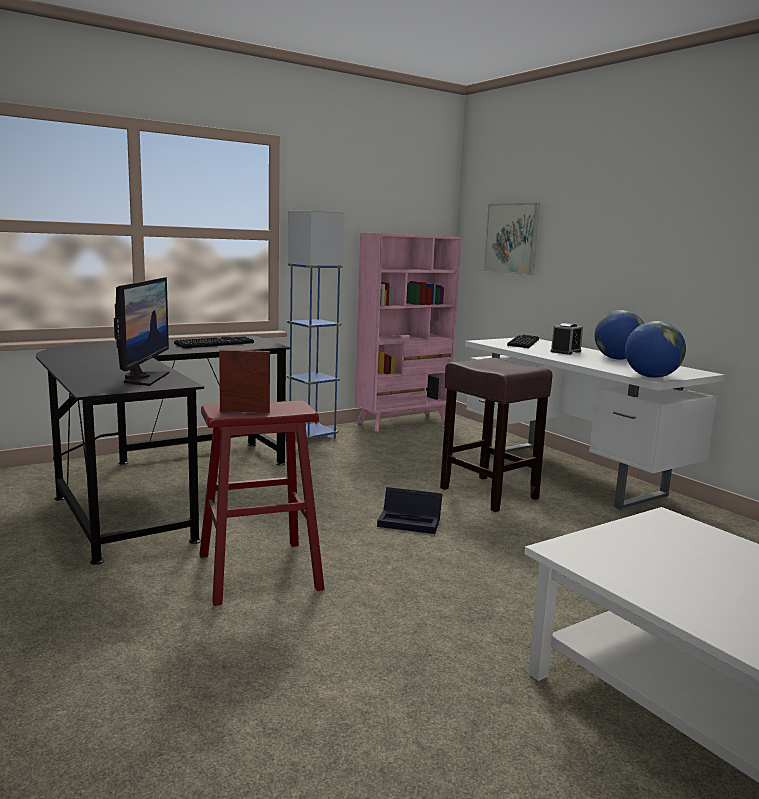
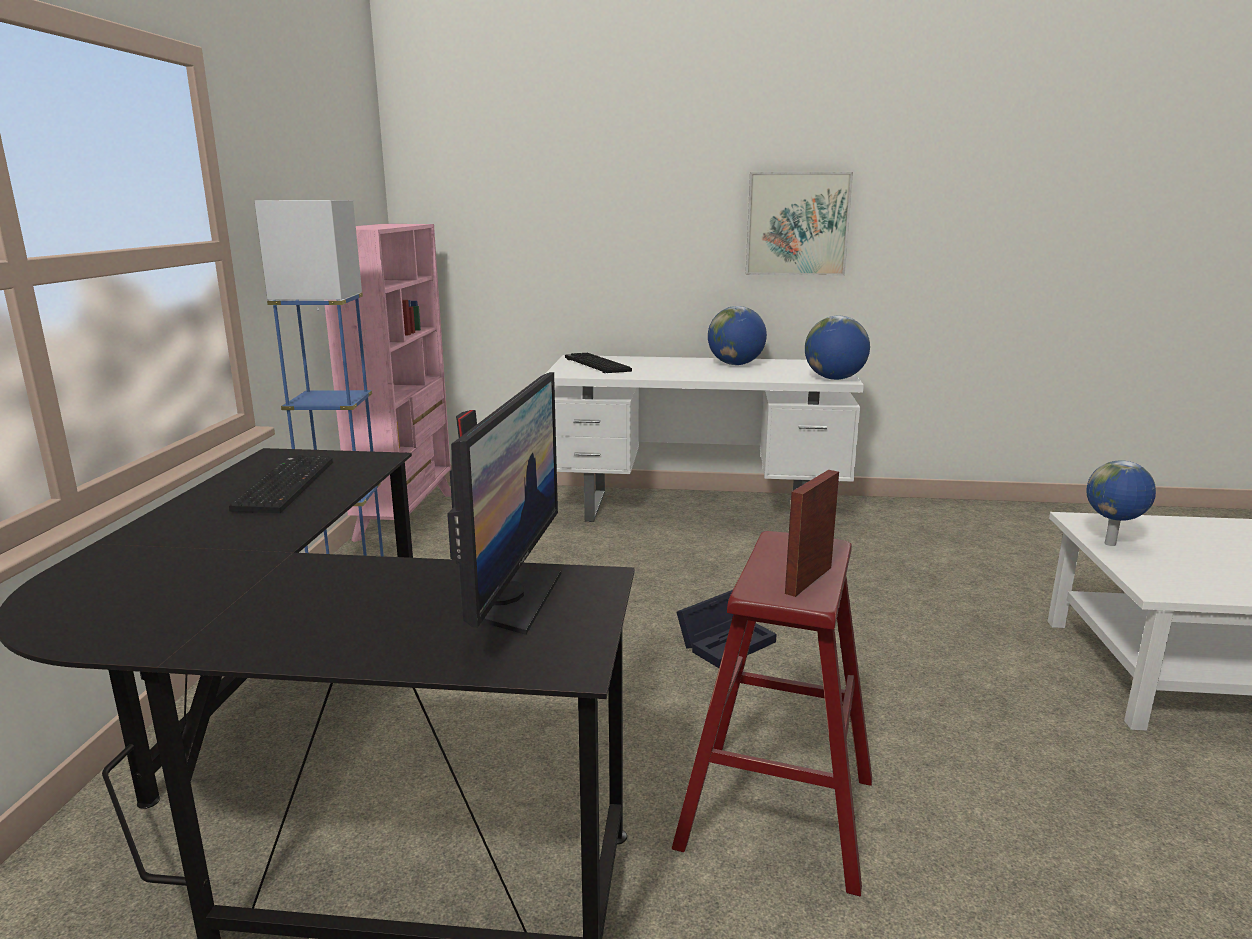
camera: 50 degrees left, 5 degrees up
(143, 378) = (511, 599): monitor -> monitor turned 60 degrees clockwise
(487, 493) = (696, 567): brown stool -> none
(511, 238) = (508, 222): picture -> picture (797, 224)
(565, 351) = (672, 367): alarm clock -> none
(629, 530) = (1111, 544): none -> globe

